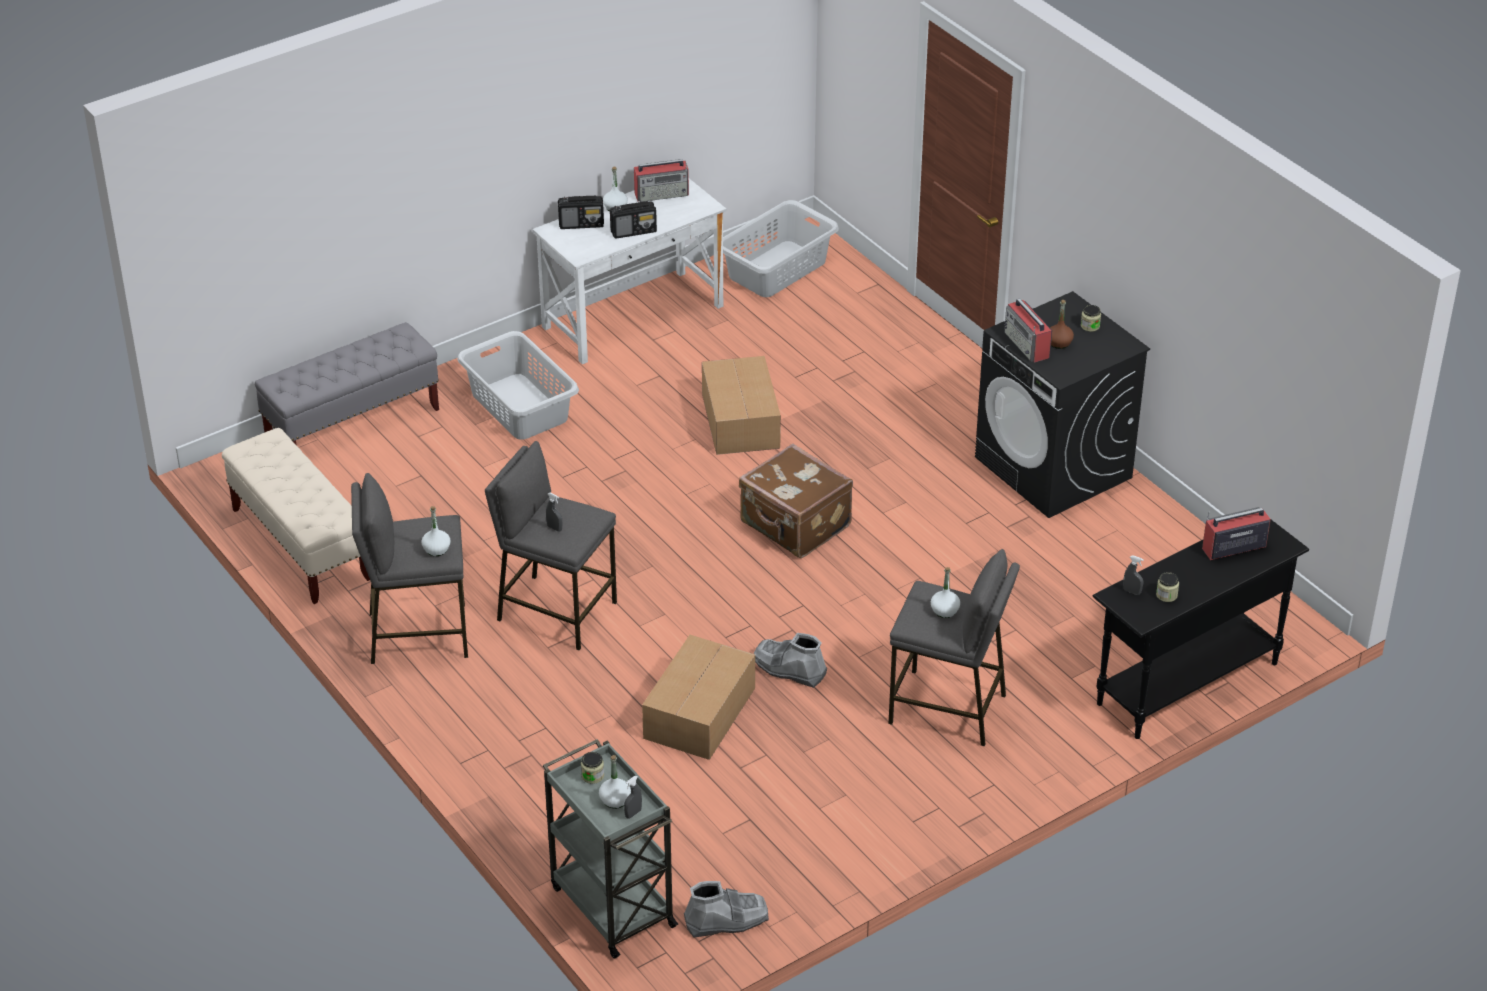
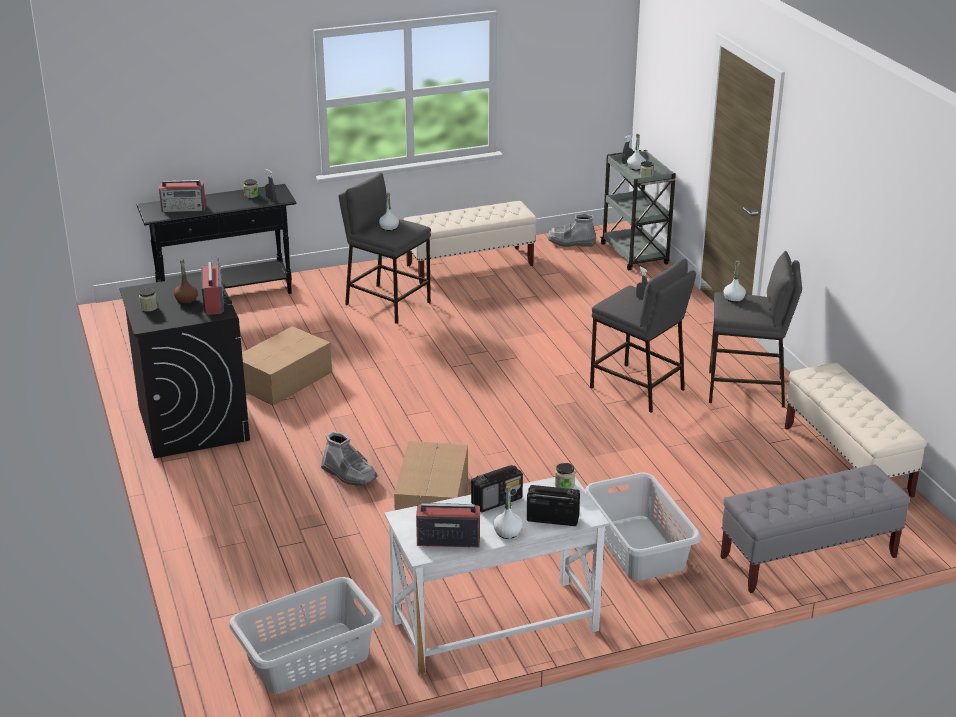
camera: 165 degrees left, 10 degrees down
(579, 254) = (564, 485): none -> jar
(634, 231) = (497, 501): radio -> radio turned 150 degrees clockwise
(698, 714) = (553, 322): cardboard box -> cardboard box (285, 379)
(789, 669) = (480, 335): grey boot -> grey boot (349, 474)
(794, 525) = (429, 415): brown suitcase -> none
(868, 821) = (470, 266): none -> beige bench

